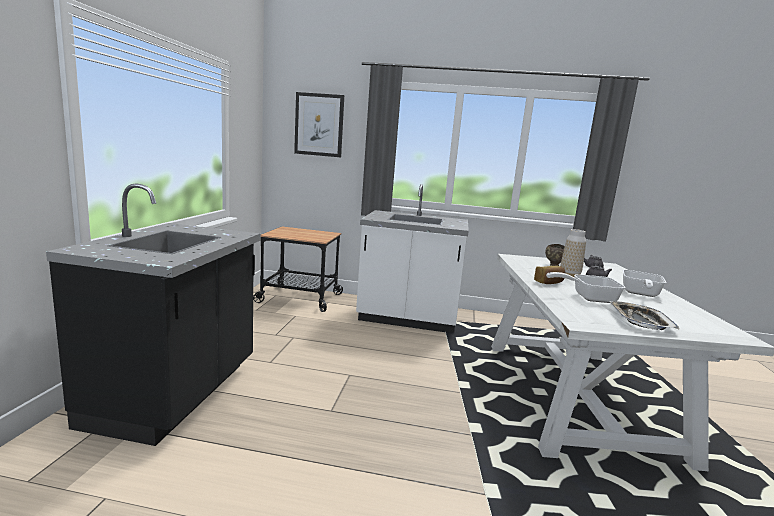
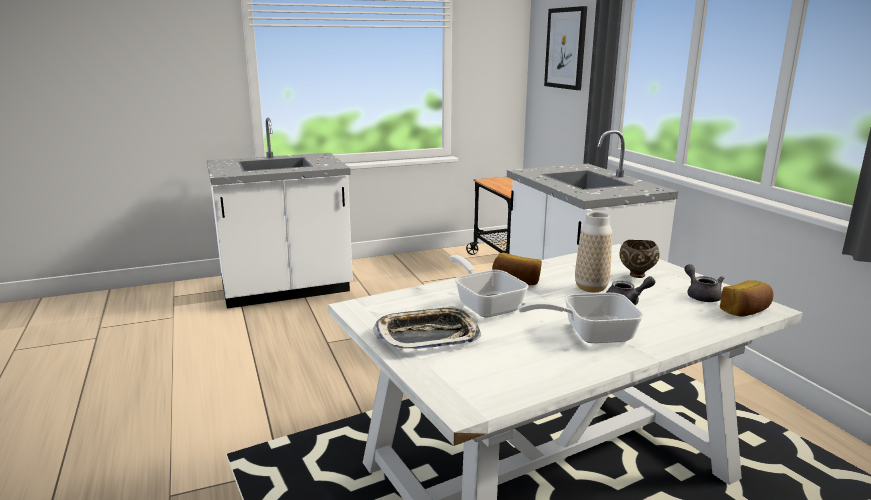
camera: 60 degrees right, 5 degrees up
(176, 394) = (286, 290): black counter -> white counter
(613, 268) = (746, 311): none -> bread

